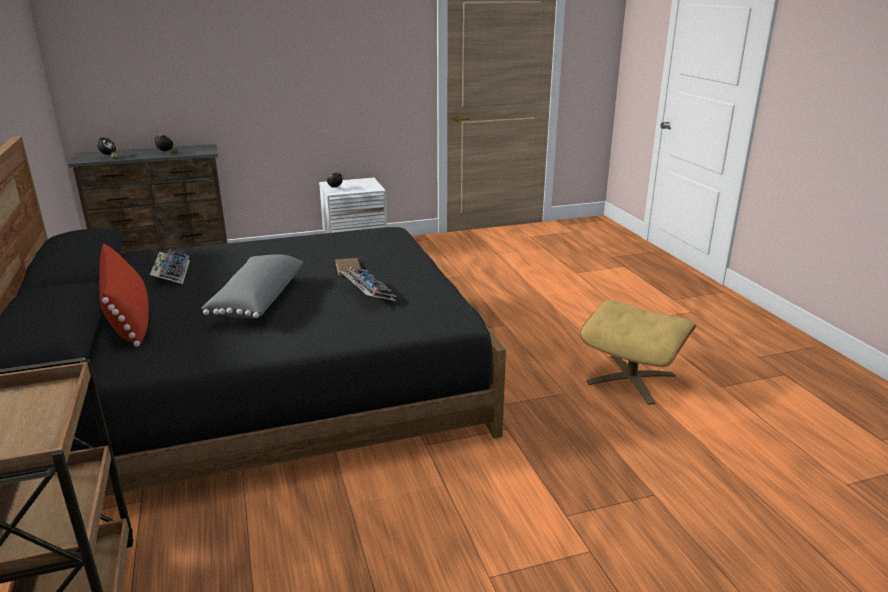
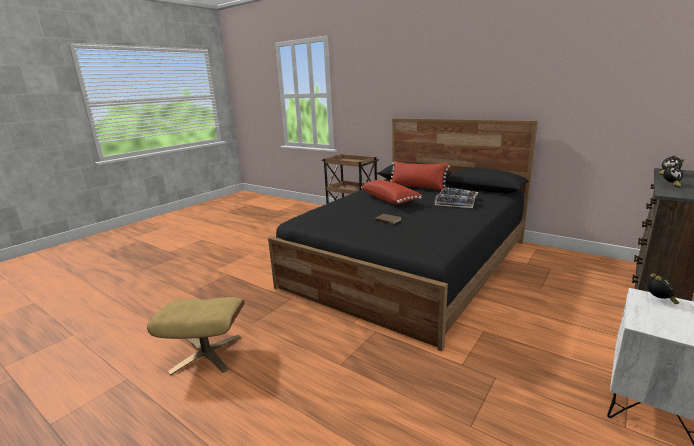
camera: 145 degrees right, 5 degrees down
(256, 300) = (390, 200): grey pillow -> red pillow
(367, 291) = (348, 210): keyboard -> keyboard (455, 204)

